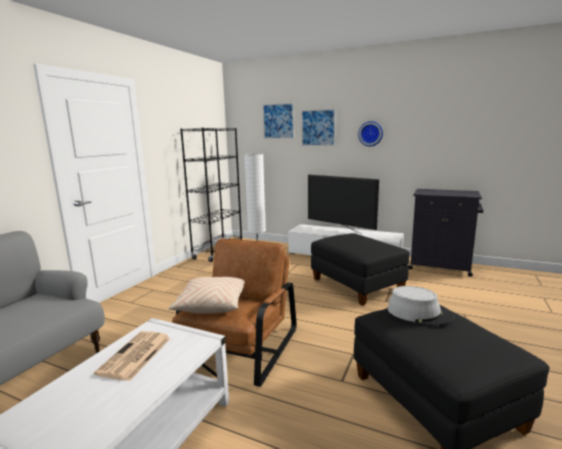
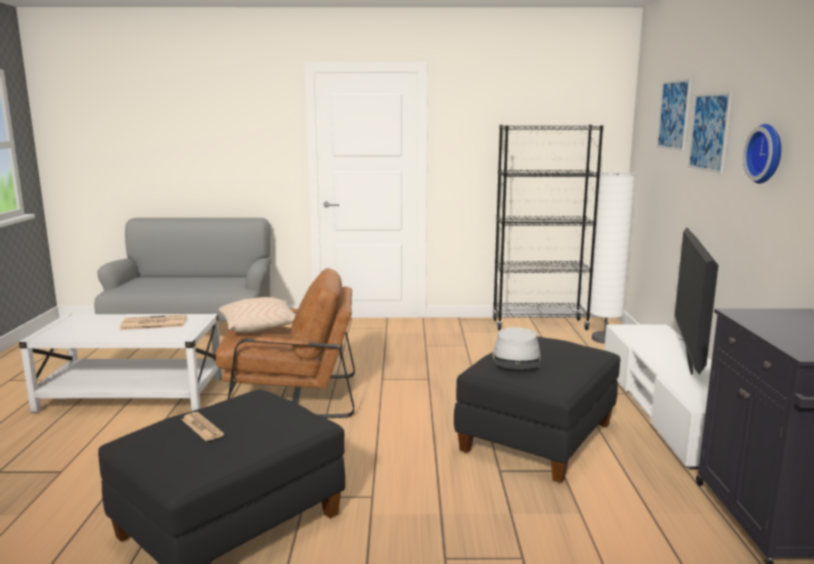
camera: 65 degrees right, 0 degrees up
(419, 313) = (261, 410): grey hat -> grey hat (517, 359)
(446, 337) = (202, 427): none -> newspaper

